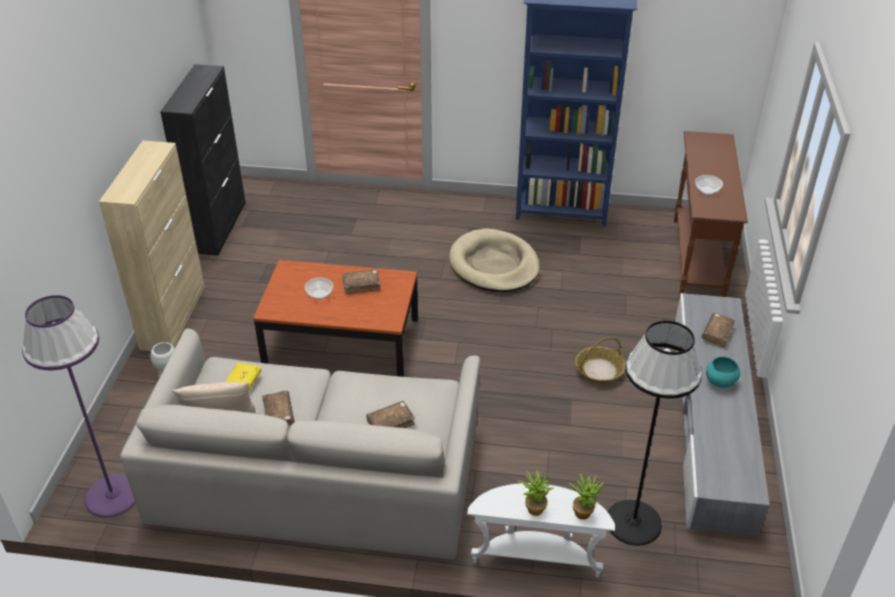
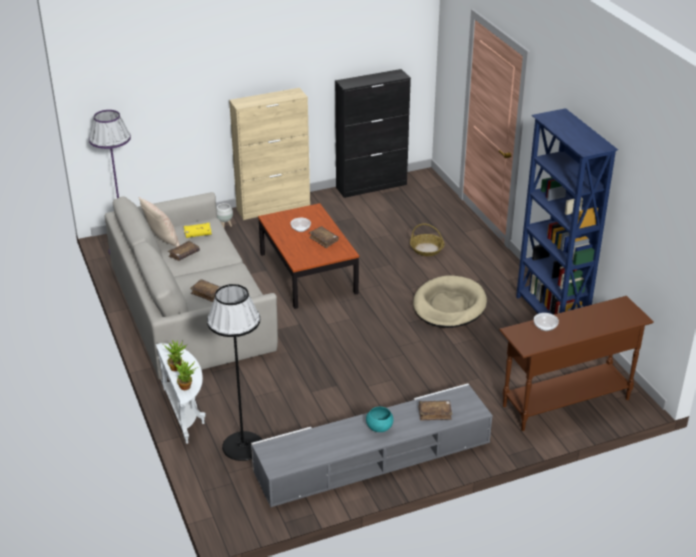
camera: 60 degrees right, 5 degrees down
(599, 370) = (379, 389): basket -> basket (427, 249)

